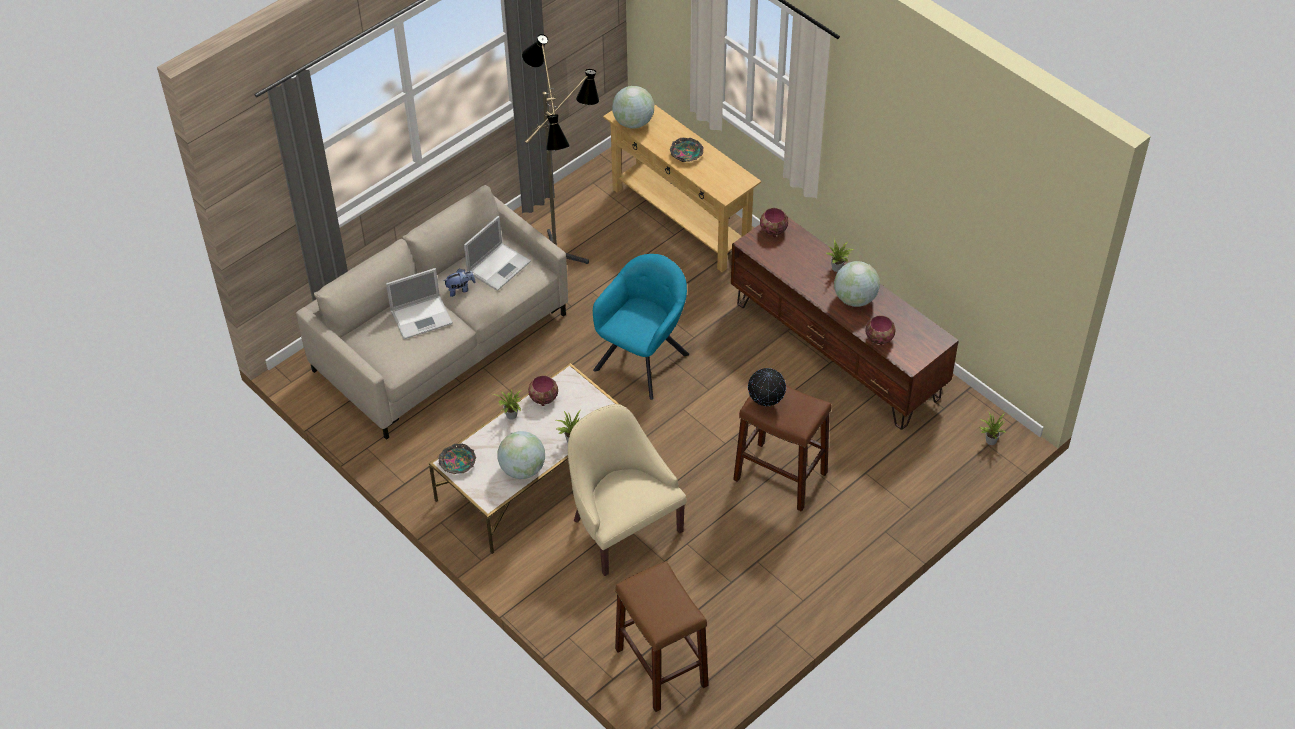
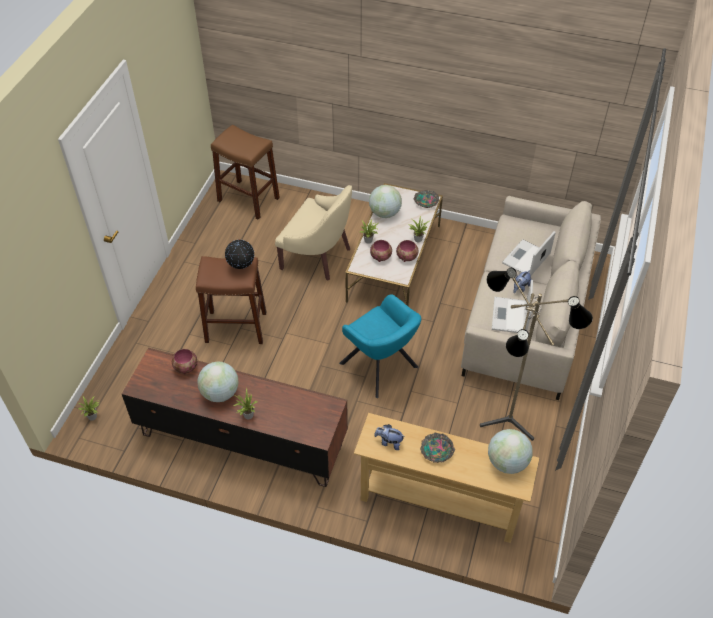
camera: 150 degrees right, 0 degrees up
(643, 359) = (381, 367): turquoise armchair -> turquoise armchair turned 45 degrees counterclockwise
(723, 175) = (389, 442): none -> plush toy
(772, 230) = (321, 427): bowl -> bowl (381, 257)

